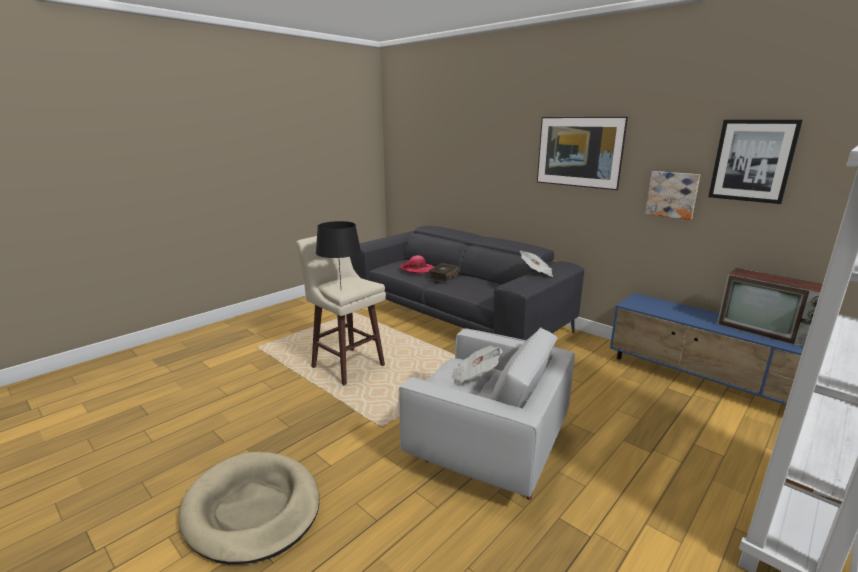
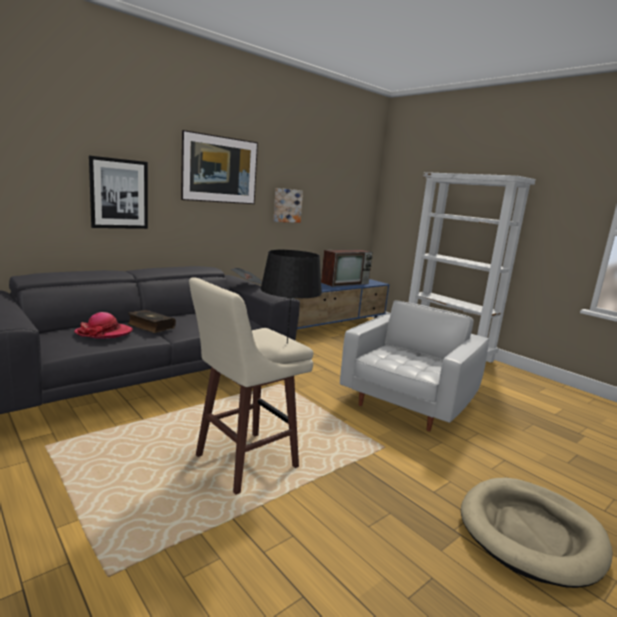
camera: 85 degrees left, 5 degrees down
(474, 375) = (394, 354): newspaper -> none
(752, 161) = (322, 181): picture -> picture (119, 194)

